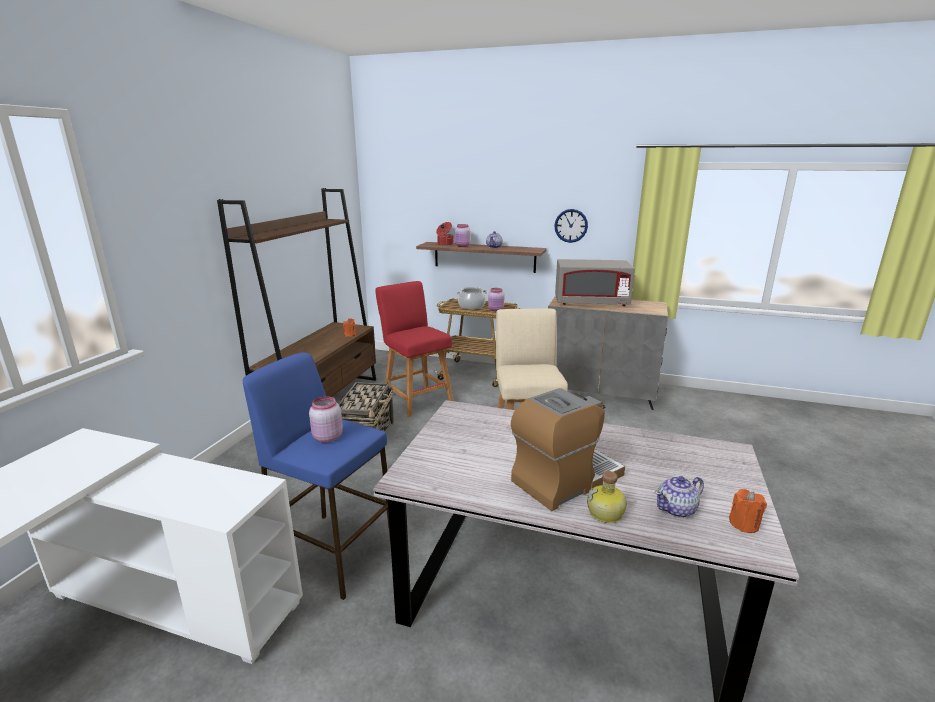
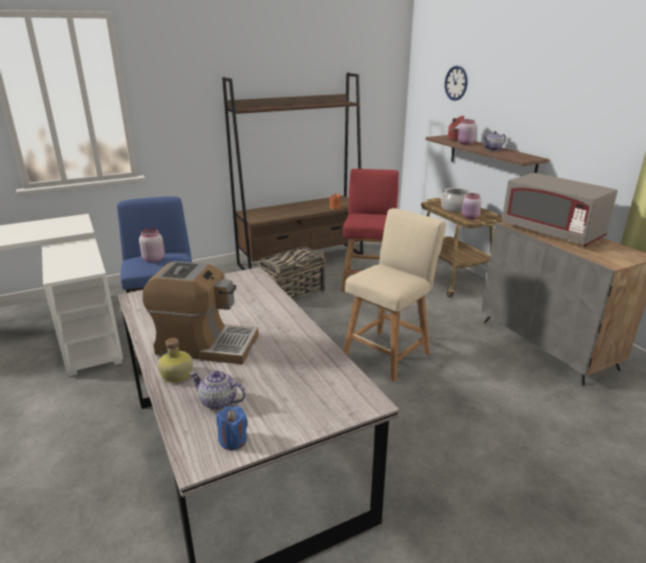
camera: 45 degrees right, 5 degrees up
(571, 225) = (578, 135): wall clock -> wall clock (456, 83)
(744, 524) = (233, 440): orange candle -> blue candle

